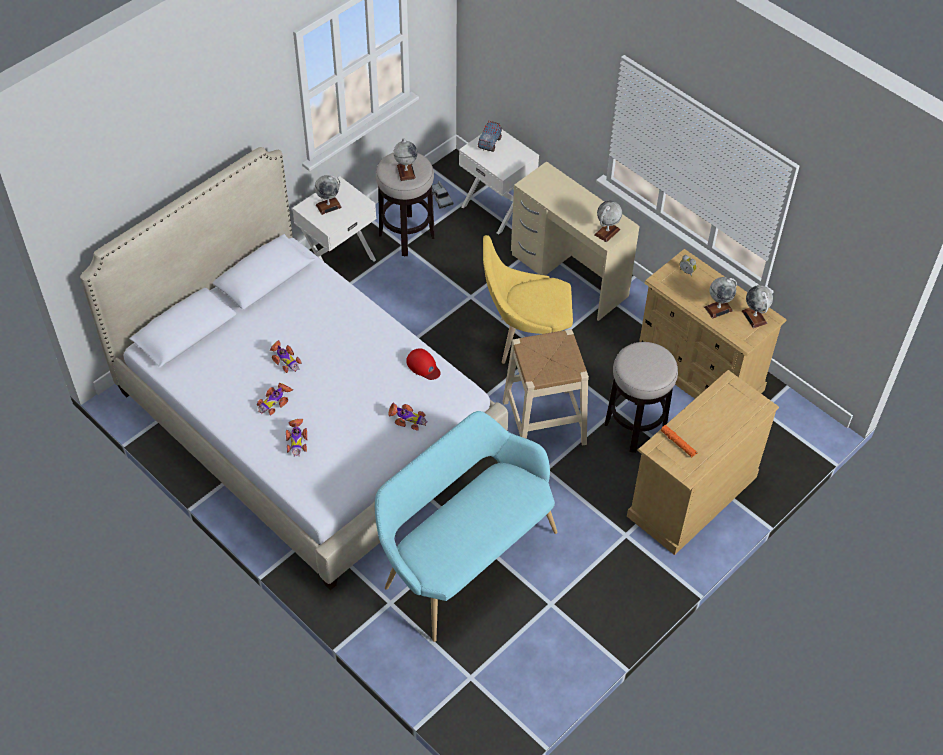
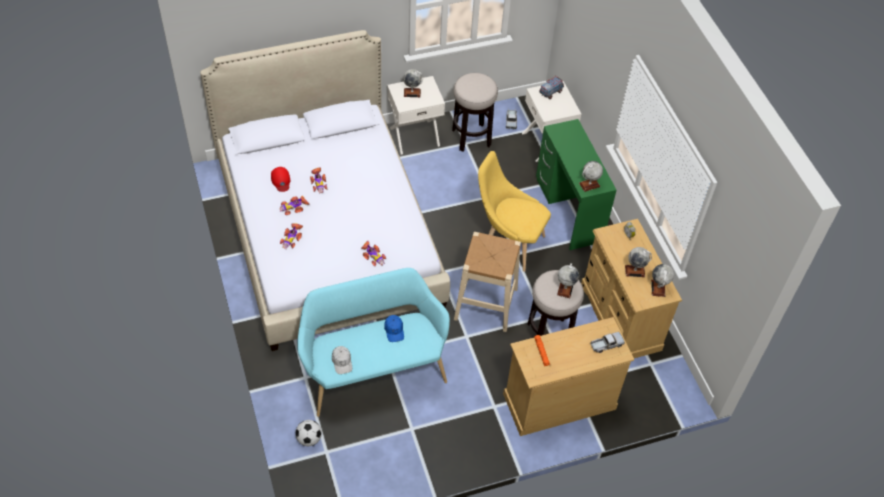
camera: 25 degrees right, 0 degrees up
(406, 172) = (475, 89): globe -> globe (565, 289)
(423, 366) = (407, 225): red cap -> red cap (281, 180)
(441, 672) = (309, 439): none -> football
(449, 559) = (342, 362): none -> white cap
(486, 495) = (394, 330): none -> blue cap
(569, 275) = (569, 210): beige desk -> green desk
(740, 404) = (606, 345): none -> toy truck

